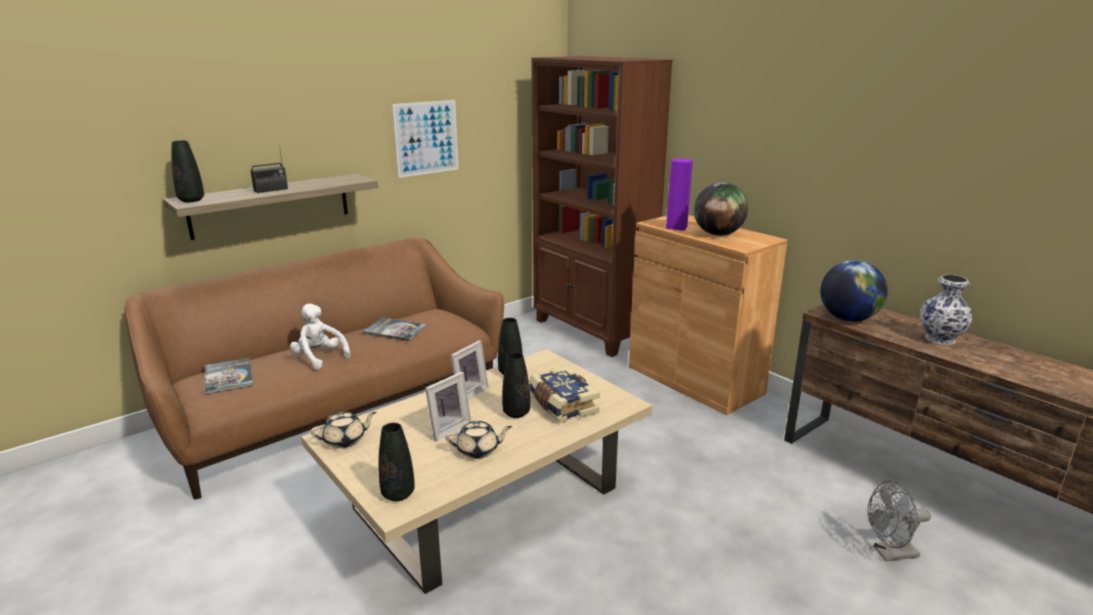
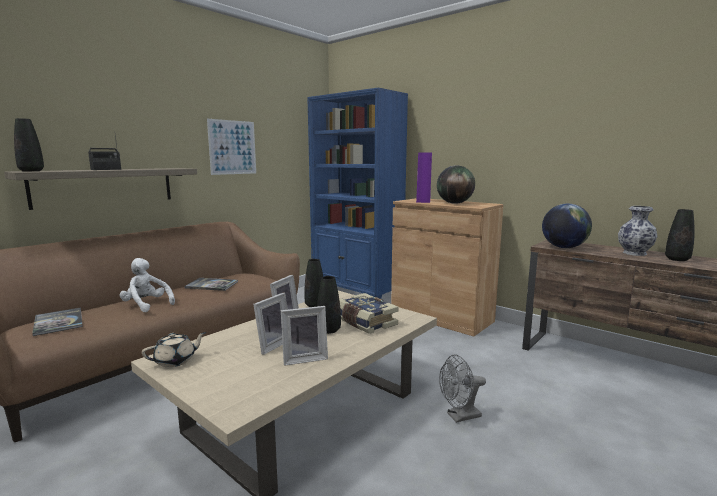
camera: 10 degrees left, 10 degrees down
(398, 494) = (235, 399): black vase -> black vase (677, 259)
(478, 450) = (304, 358): beige teapot -> picture frame
(592, 331) = (356, 293): brown bookcase -> blue bookcase
(889, 553) = (642, 418): grey fan -> grey fan (459, 416)

